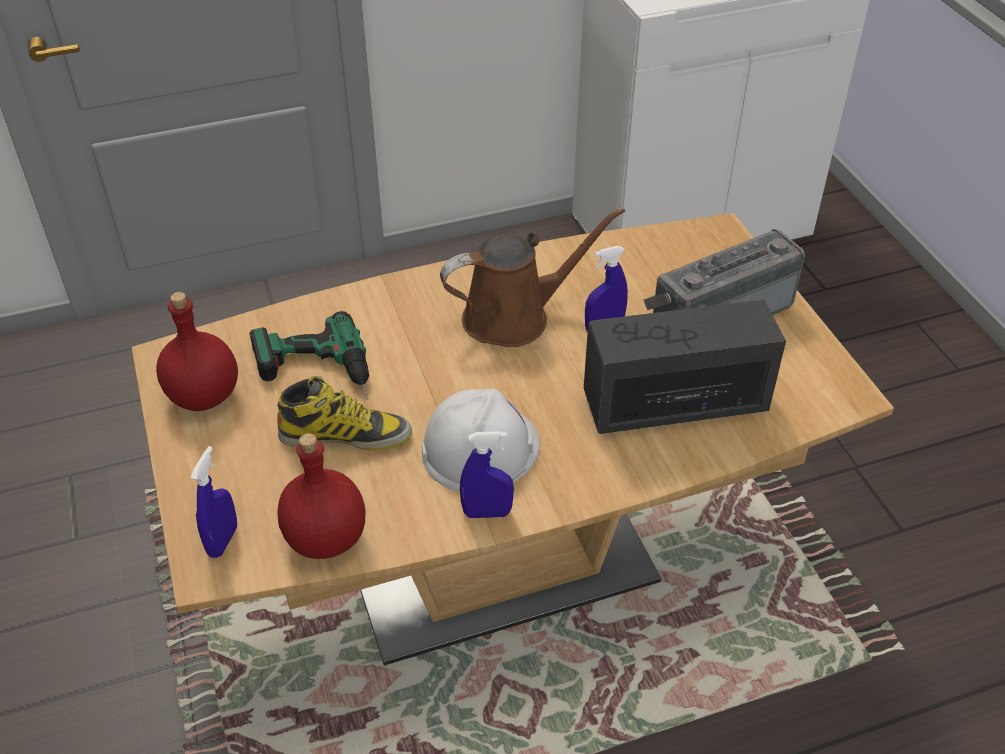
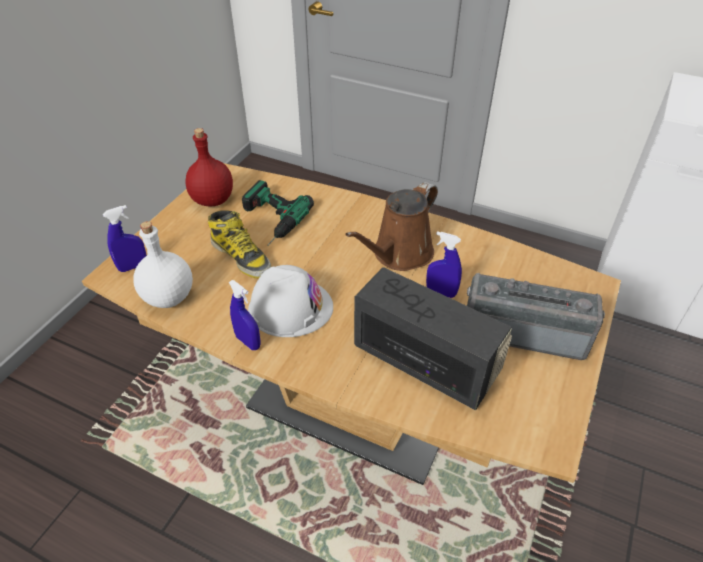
camera: 45 degrees right, 0 degrees up
(324, 538) = (168, 297): red bottle -> white bottle
(514, 317) = (399, 254): brown watering can -> brown watering can turned 105 degrees clockwise

